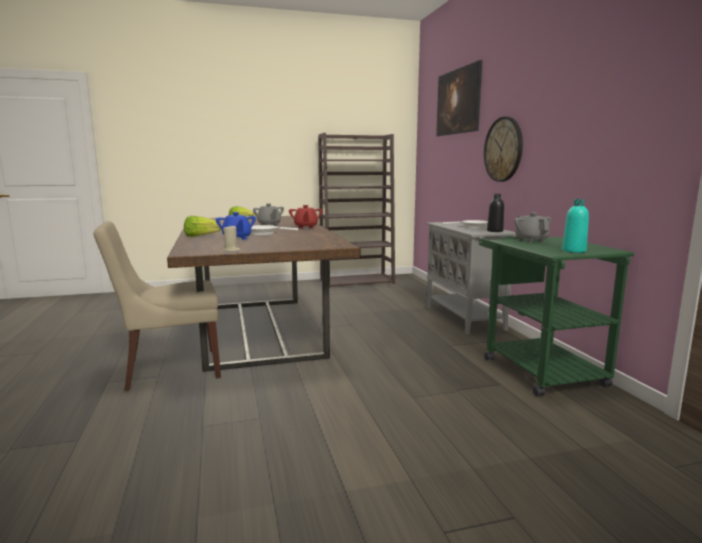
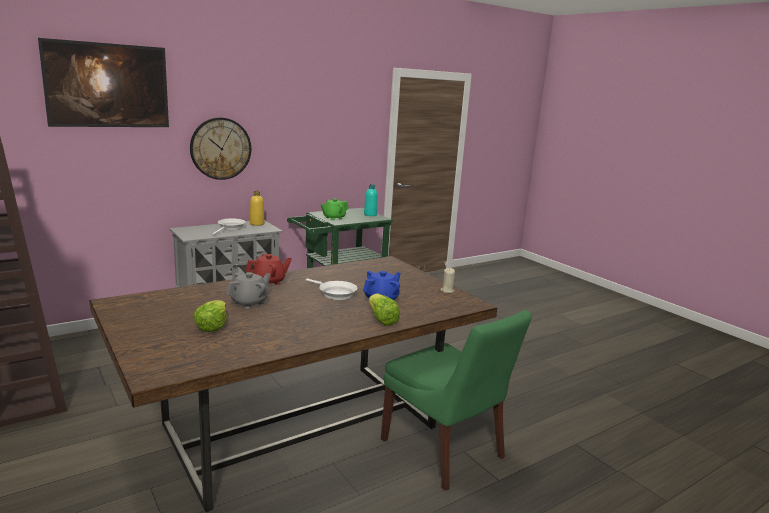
camera: 110 degrees left, 5 degrees up
(169, 369) = (445, 451): beige chair -> green chair
(495, 231) = (257, 224): black bottle -> yellow bottle
(531, 240) = (333, 218): grey teapot -> green teapot

